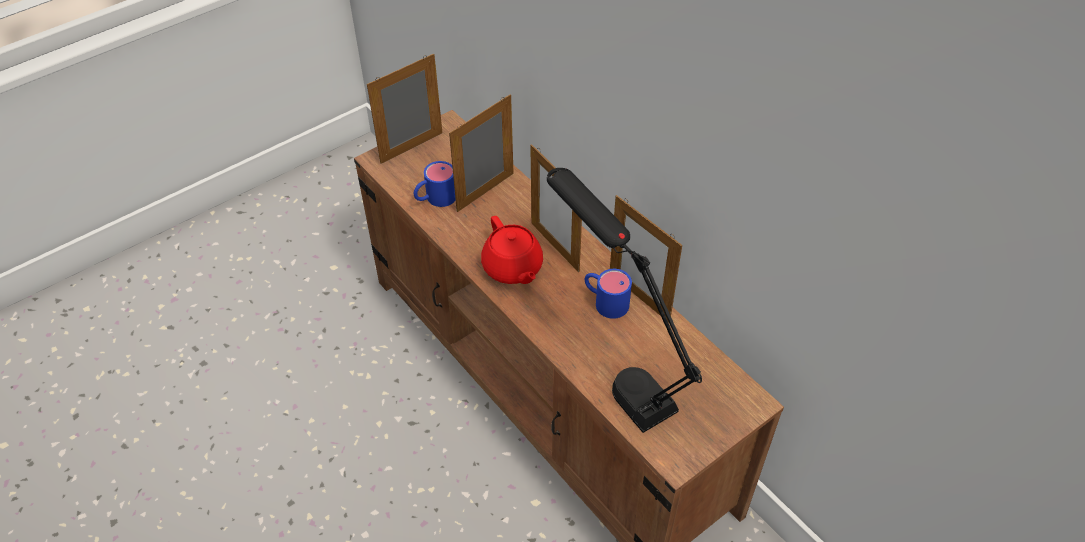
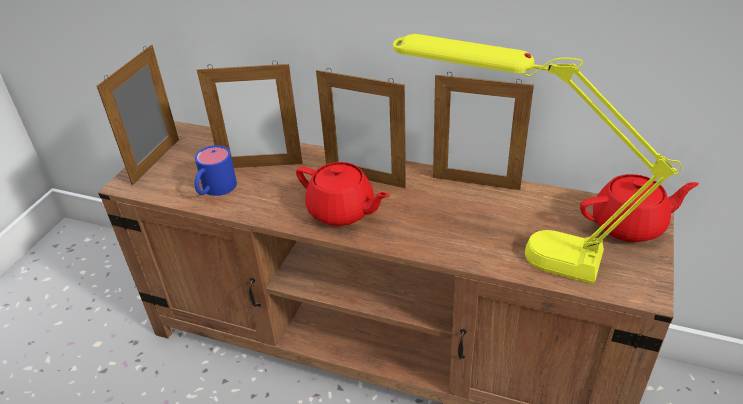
camera: 30 degrees left, 10 degrees down
(485, 192) = (261, 165): picture frame -> picture frame turned 105 degrees counterclockwise
(605, 301) = (451, 199): blue mug -> none
(614, 368) = (513, 245): black table lamp -> yellow table lamp
(725, 402) = (629, 225): none -> red teapot

